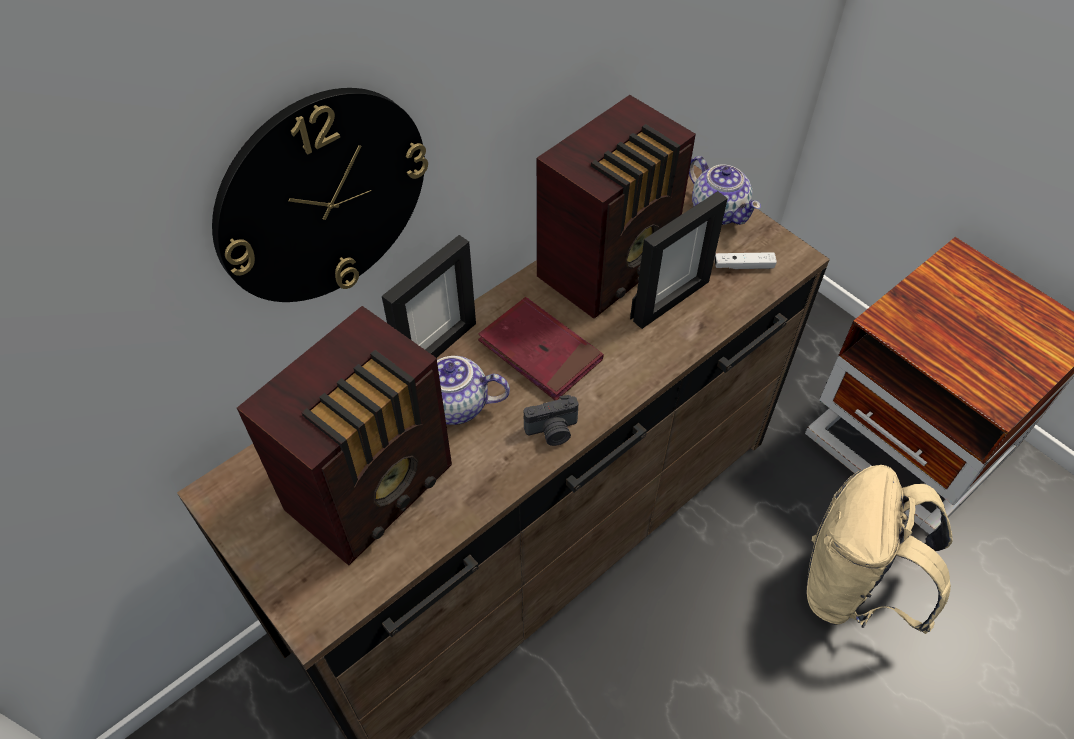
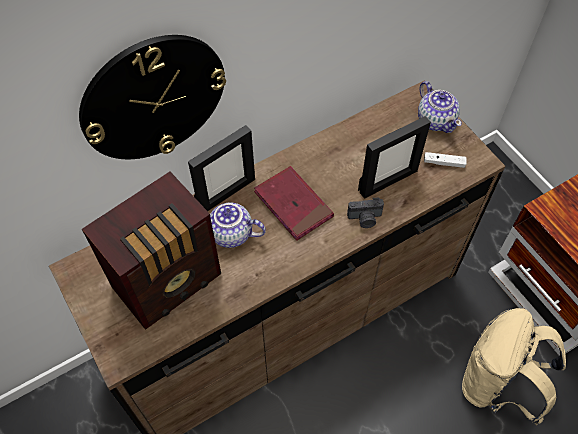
camera: 10 degrees right, 5 degrees up
(553, 431) = (290, 261): camera -> camera (365, 219)
(610, 266) = (352, 150): radio -> none

